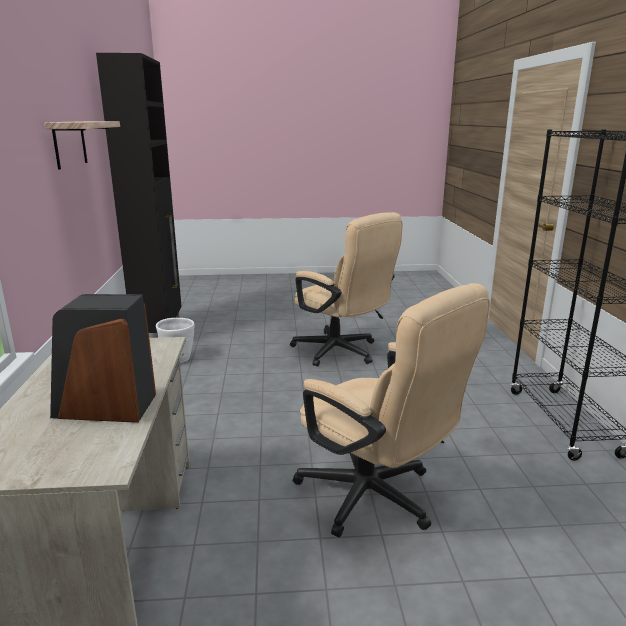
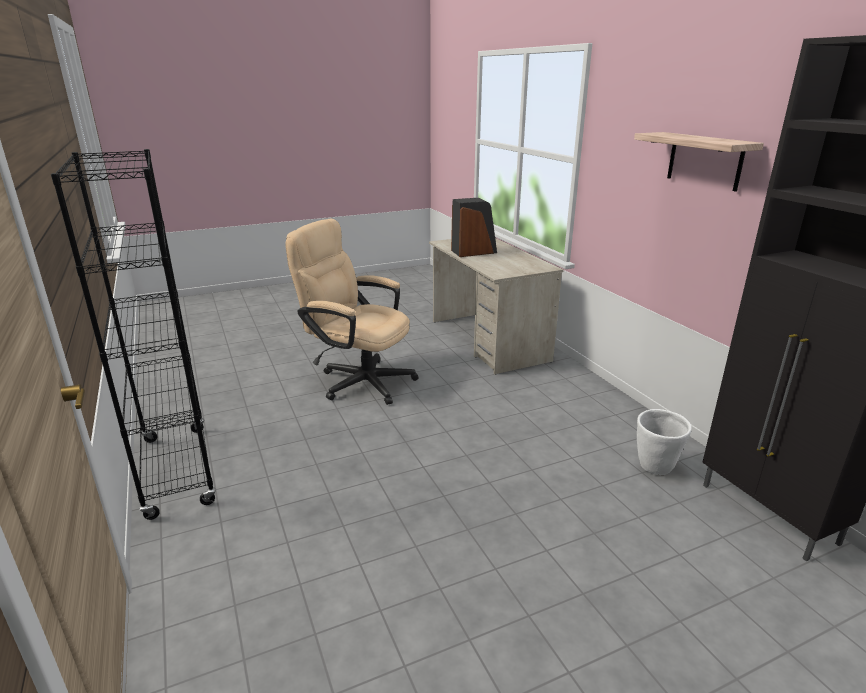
camera: 160 degrees right, 5 degrees up
(341, 353) = (459, 538): beige office chair -> none

